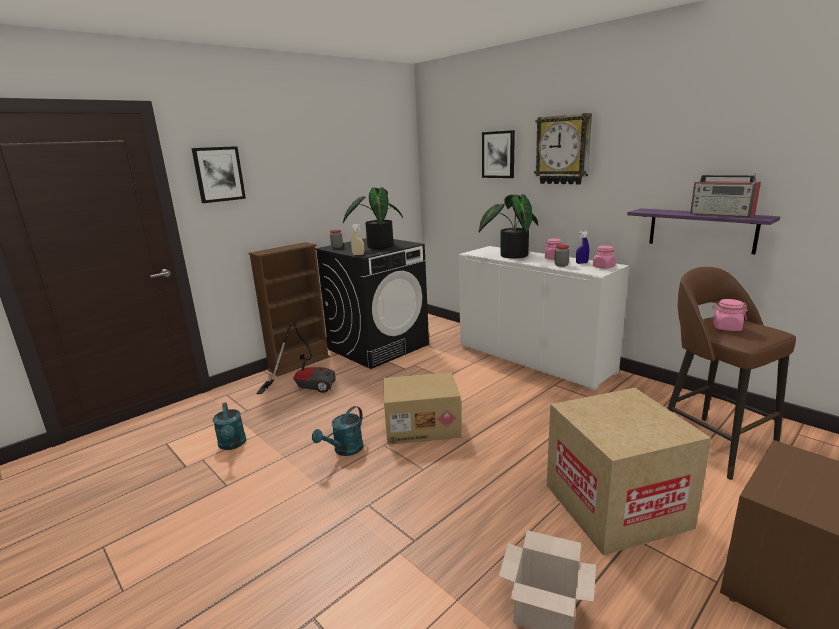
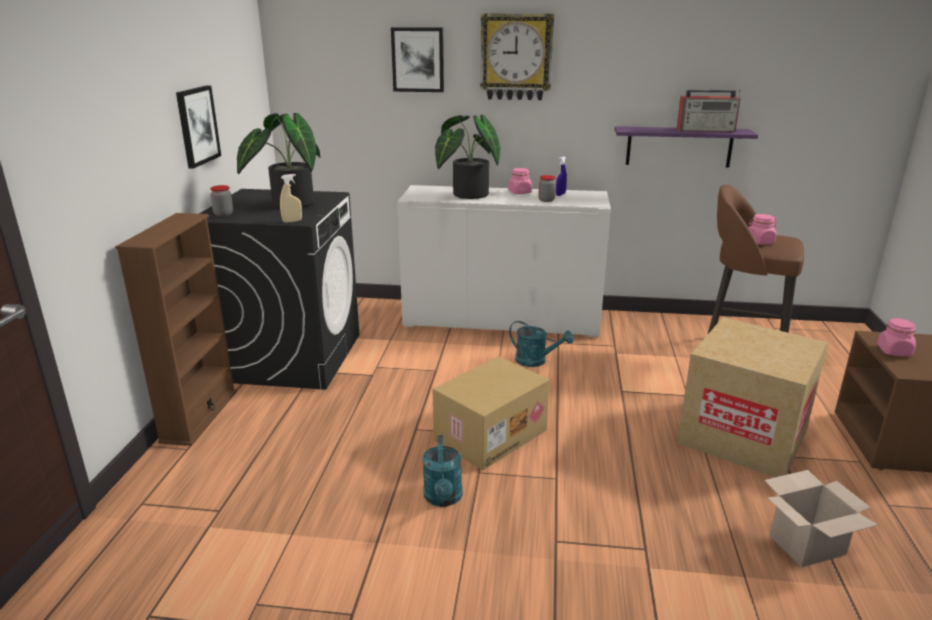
camera: 40 degrees left, 5 degrees up
(219, 174) = (59, 105): picture -> picture (197, 126)
(232, 445) = (274, 563): turquoise watering can -> turquoise watering can (536, 361)
(305, 386) = (262, 443): vacuum cleaner -> none
(603, 267) = (589, 196): pink jar -> pink jar (894, 351)

